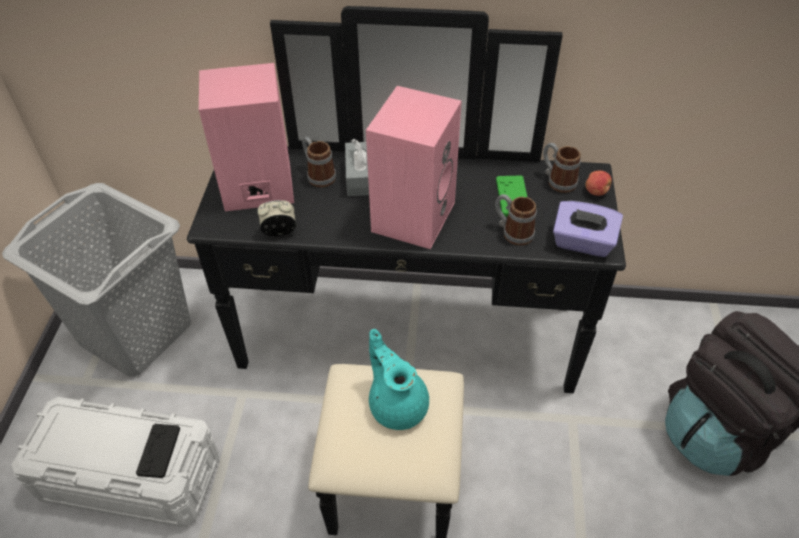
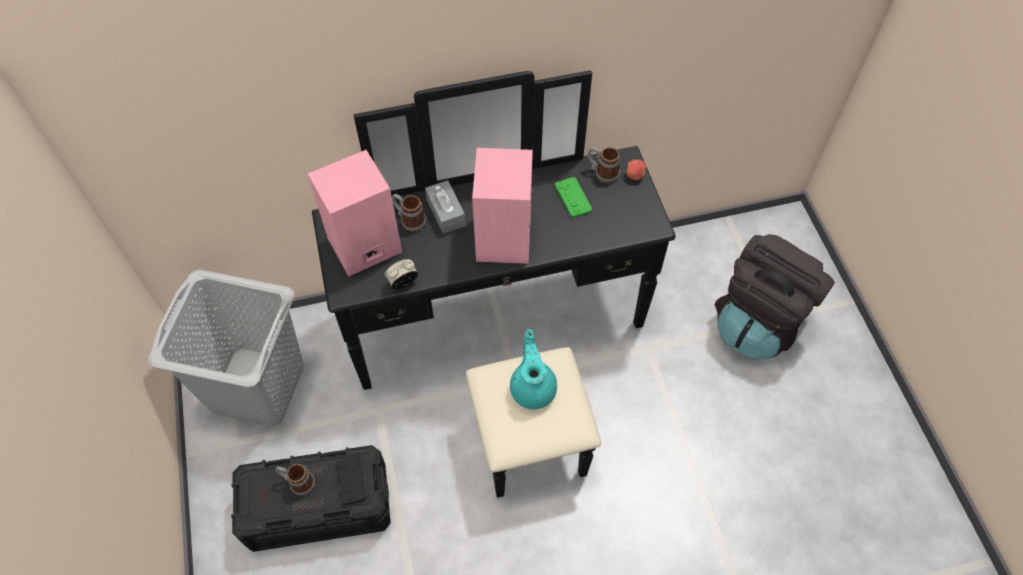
camera: 20 degrees left, 10 degrees up
(130, 476) = (318, 507): white storage box -> black storage box
(397, 404) = (533, 387): turquoise teapot -> turquoise teapot turned 45 degrees clockwise
(512, 232) = (584, 230): mug -> mug (298, 482)
(582, 243) = (639, 225): purple tissue box -> none

